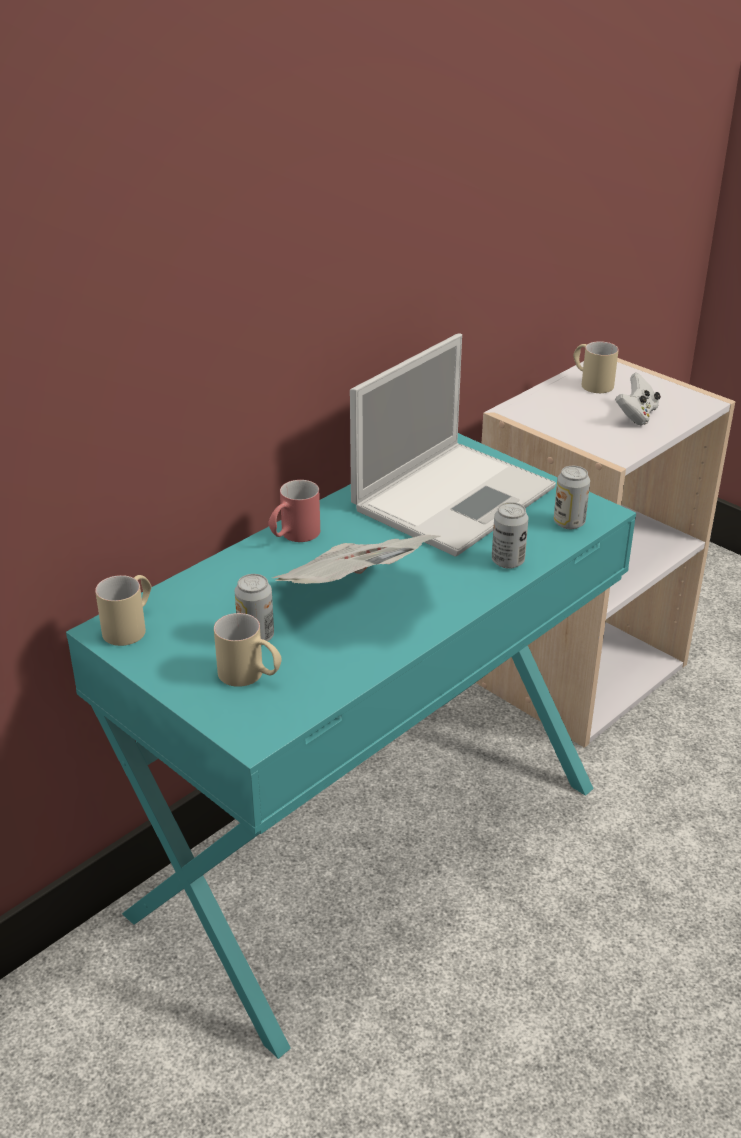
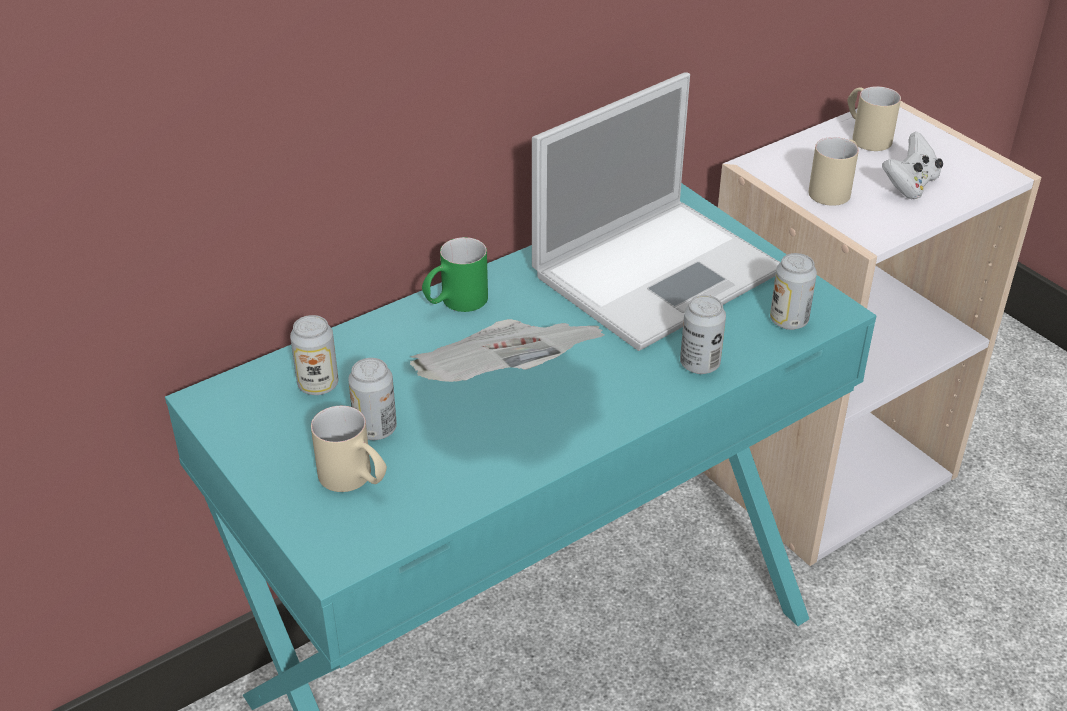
camera: 10 degrees right, 5 degrees up
(131, 626) = (238, 398): beige mug -> beige mug (834, 189)
(197, 609) = (318, 385): none -> can
(293, 536) = (455, 303): red mug -> green mug

